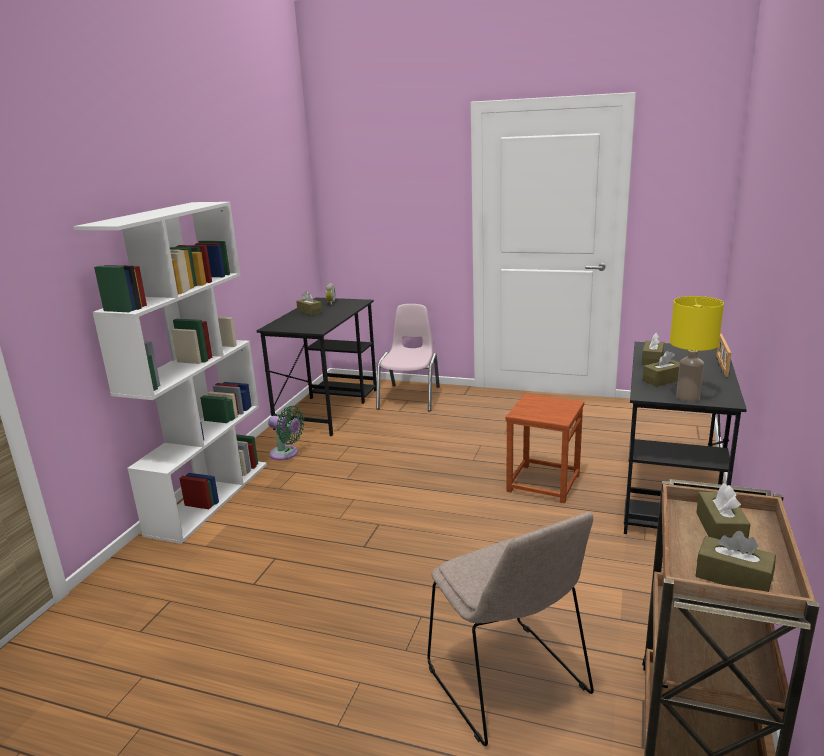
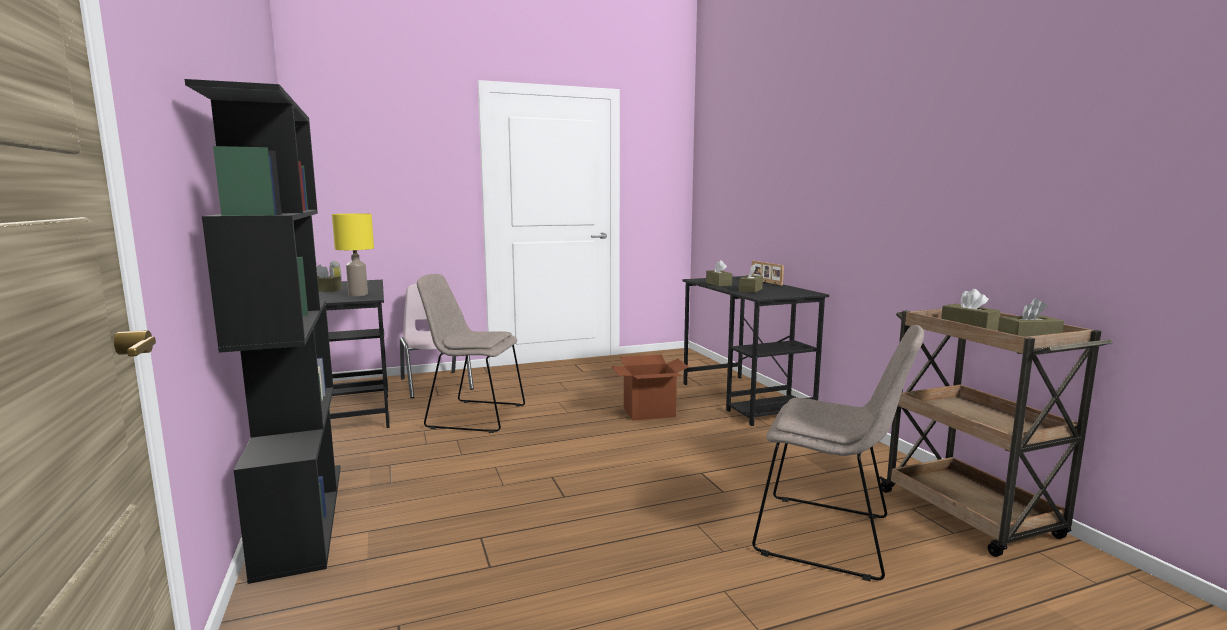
camera: 40 degrees left, 10 degrees down
(210, 497) = (300, 515): white bookcase -> black bookcase
(286, 454) = (353, 453): green fan -> none
(397, 441) = (473, 416): none -> beige chair
(543, 483) = (649, 412): brown stool -> cardboard box
(688, 397) = (786, 294): yellow table lamp -> yellow table lamp (358, 294)

